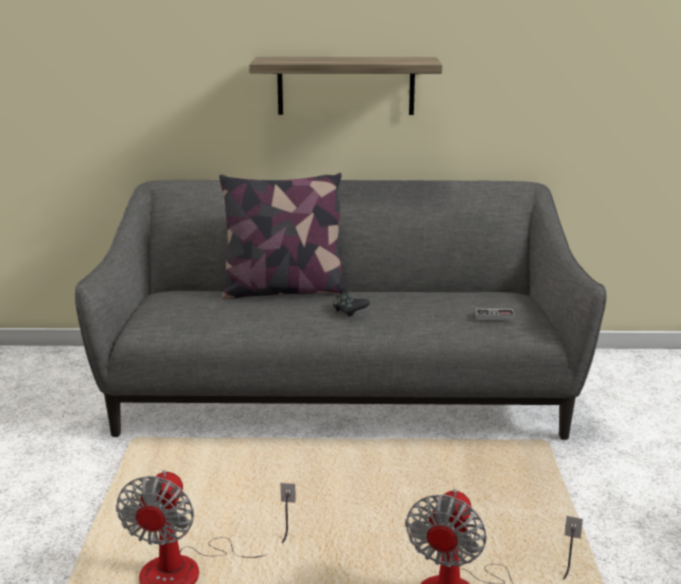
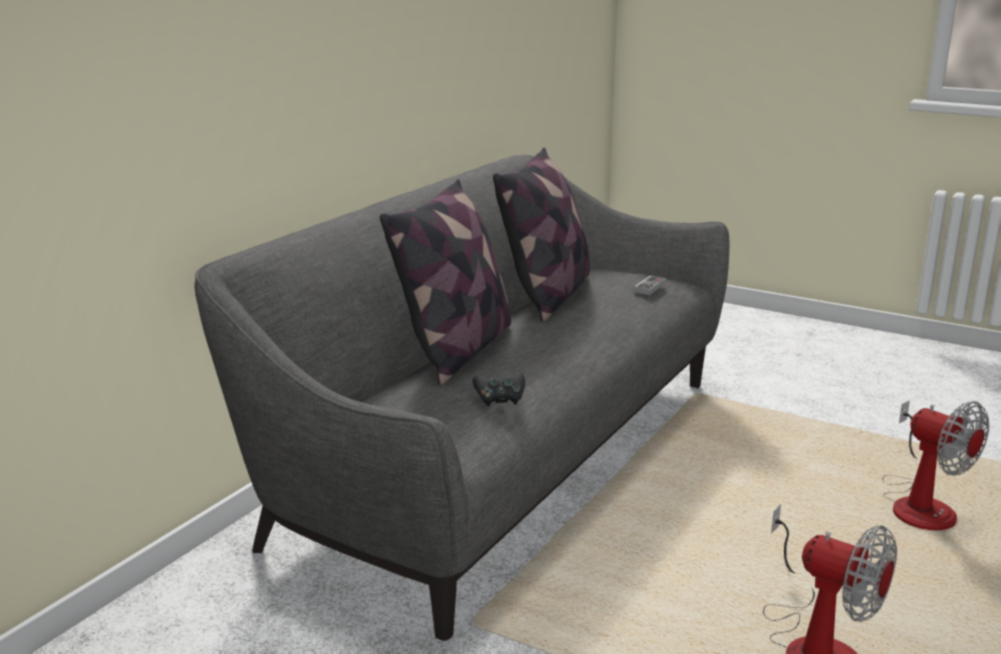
camera: 60 degrees left, 0 degrees up
(346, 86) = (375, 71): shelf -> none
(349, 312) = (569, 335): black game controller -> black game controller (499, 400)
(424, 291) = (547, 296): none -> pillow

